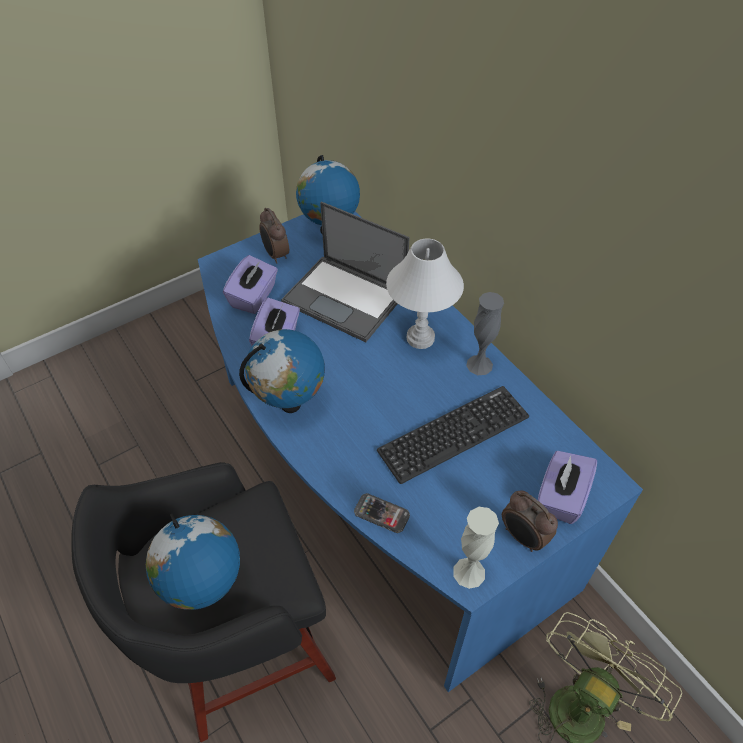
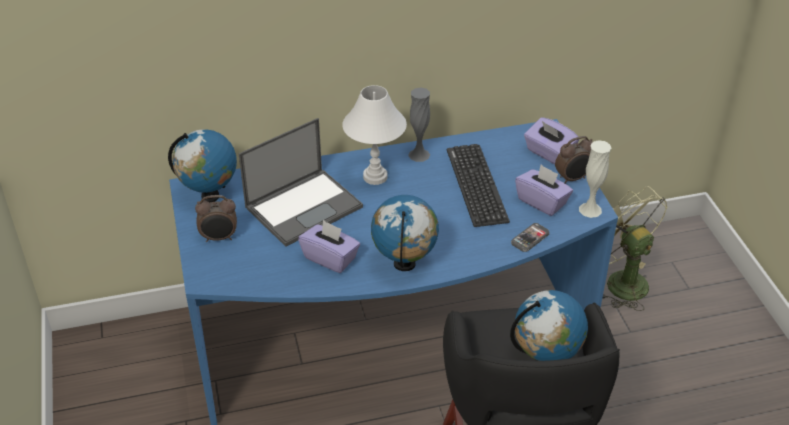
camera: 70 degrees left, 10 degrees down
(254, 297) = (266, 263): purple tissue box -> purple tissue box (542, 202)

